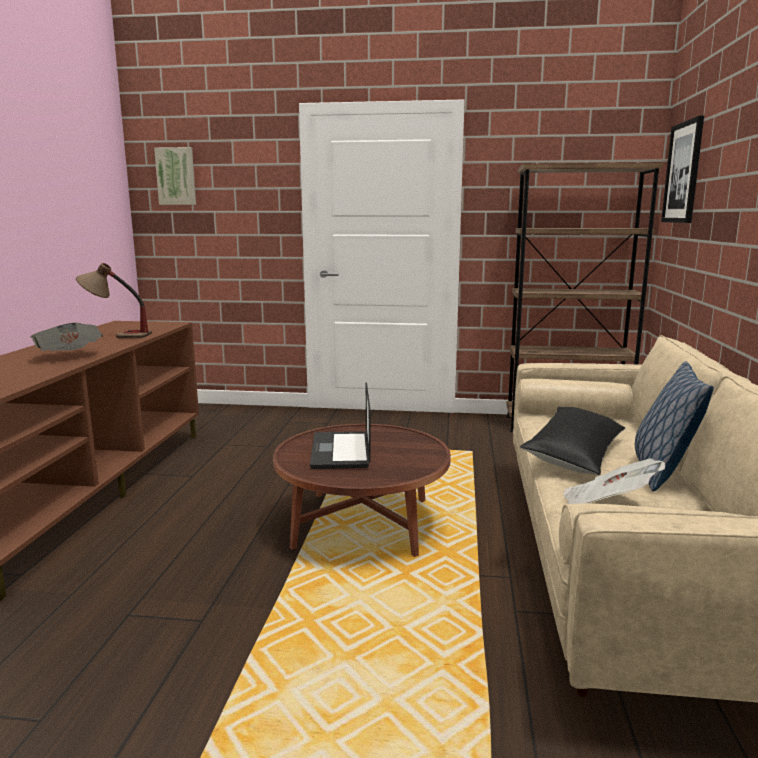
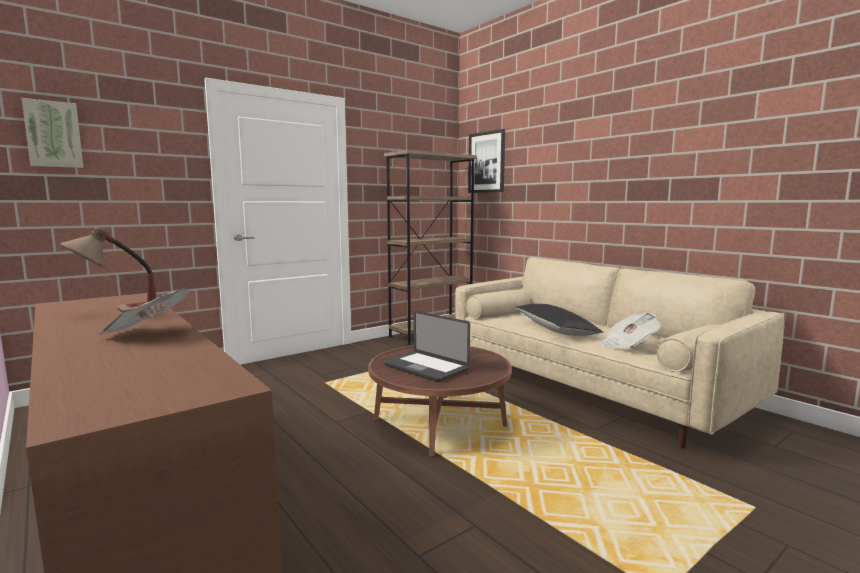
camera: 45 degrees left, 5 degrees down
(662, 472) = (602, 327): pillow -> none

